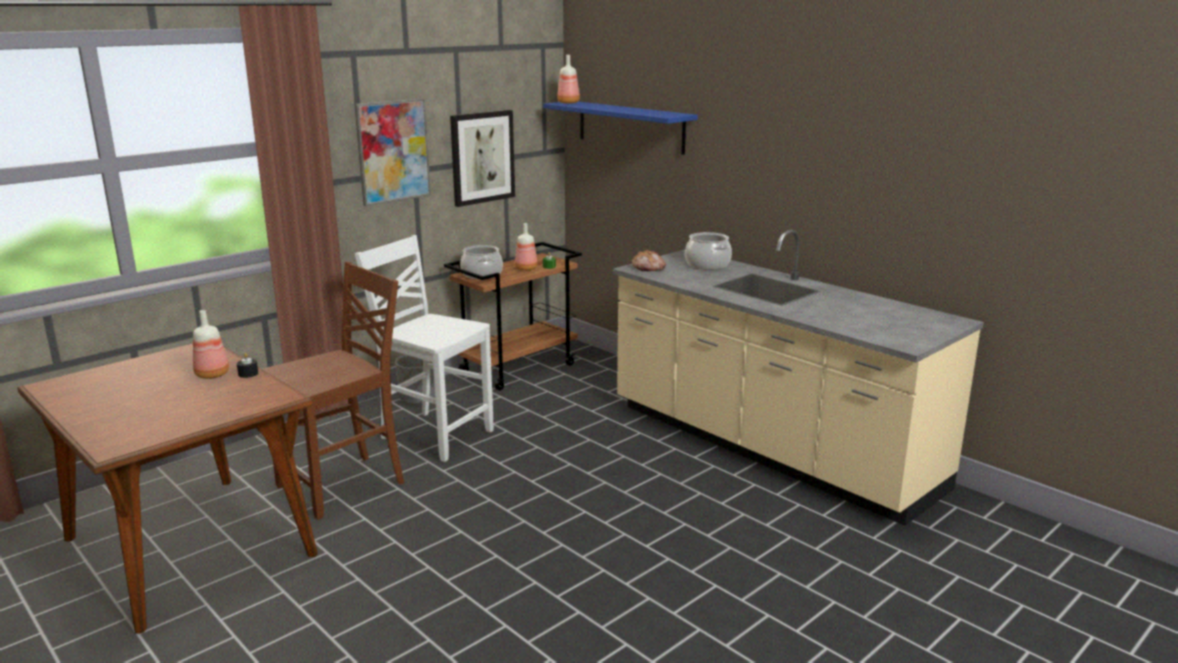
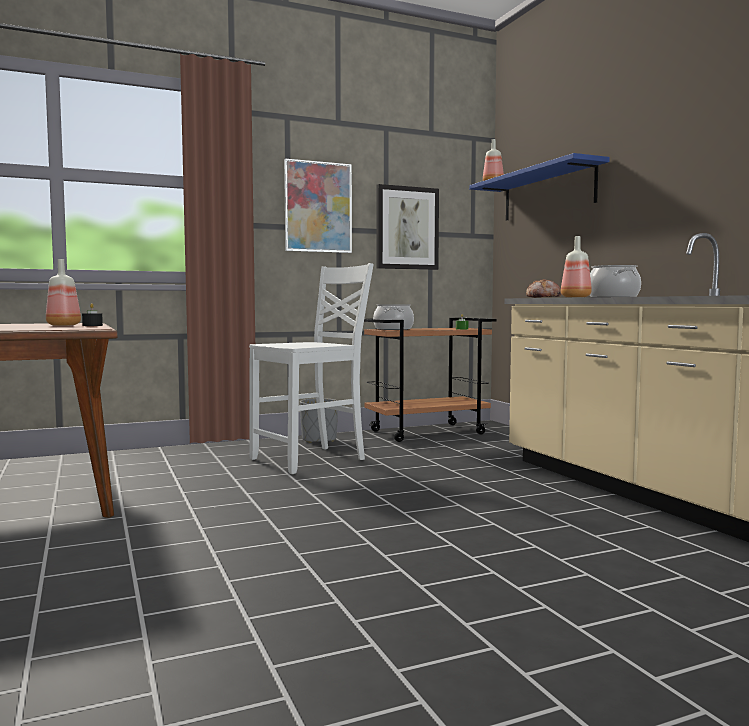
camera: 20 degrees right, 15 degrees down
(345, 485) = (195, 479): brown chair -> none
(434, 434) = (311, 459): white chair -> white chair turned 90 degrees clockwise
(526, 269) = (438, 329): bottle -> bottle (576, 297)

